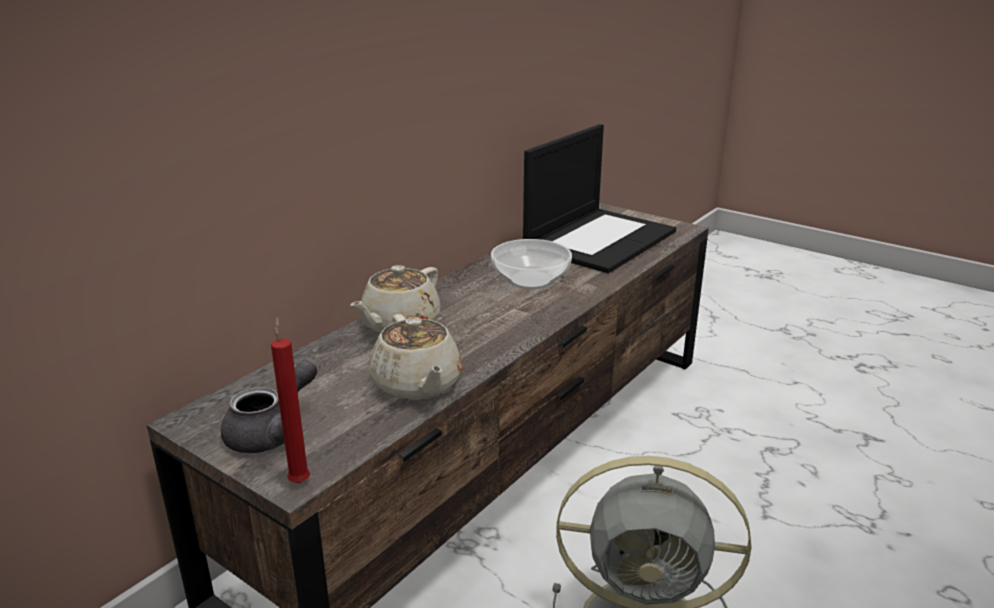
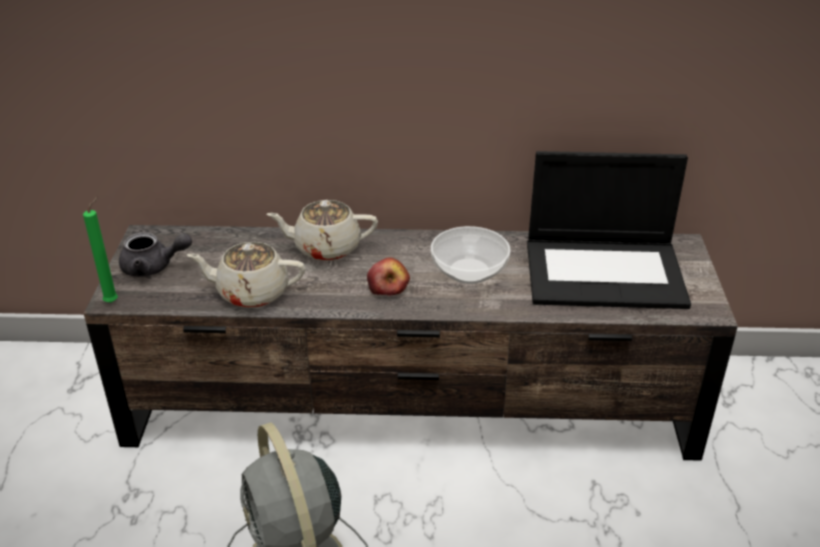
camera: 55 degrees right, 10 degrees up
(299, 480) = (113, 301): red candle -> green candle
(417, 385) = (251, 292): beige teapot -> beige teapot turned 60 degrees clockwise
(506, 317) = (388, 287): none -> apple

